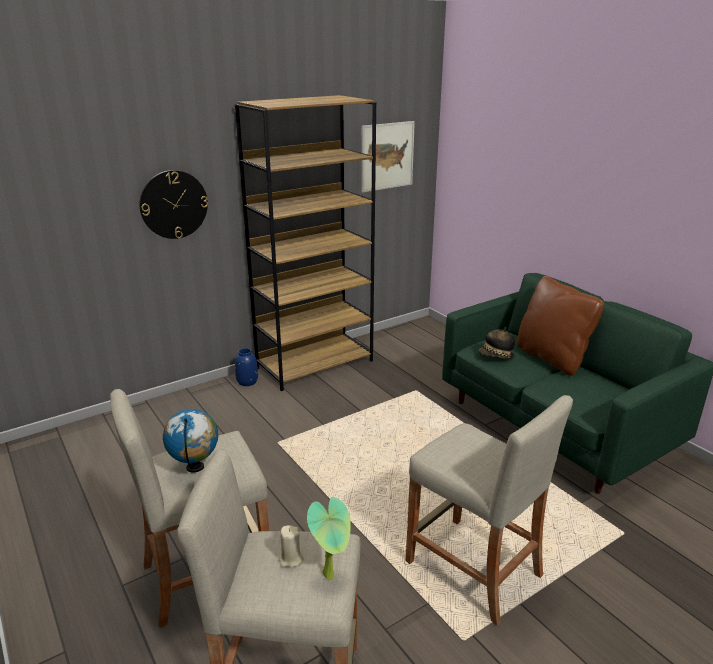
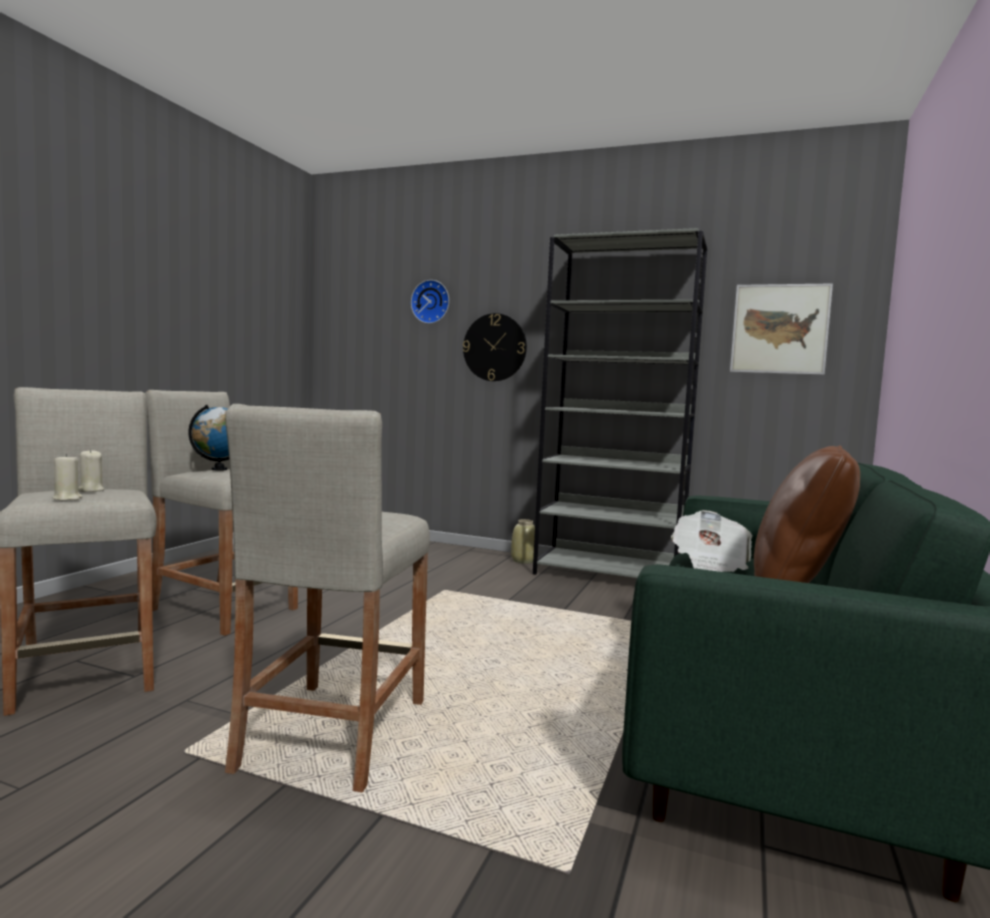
camera: 55 degrees right, 20 degrees down
(88, 166) = (431, 302): none -> wall clock
(247, 382) = (523, 560): blue vase -> beige vase
(315, 364) = (609, 575): brown bookcase -> grey bookcase
(331, 575) = (67, 498): potted plant -> beige candle
(496, 356) = (710, 564): hat -> newspaper

